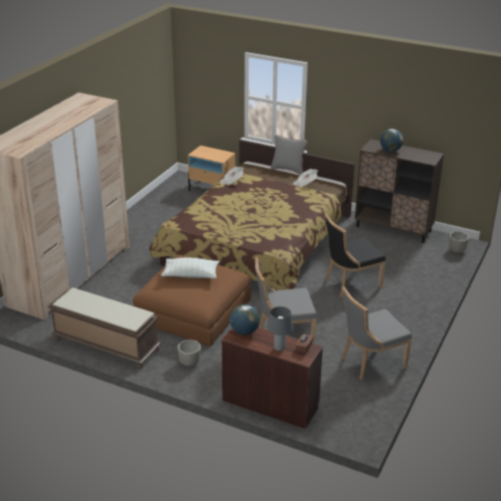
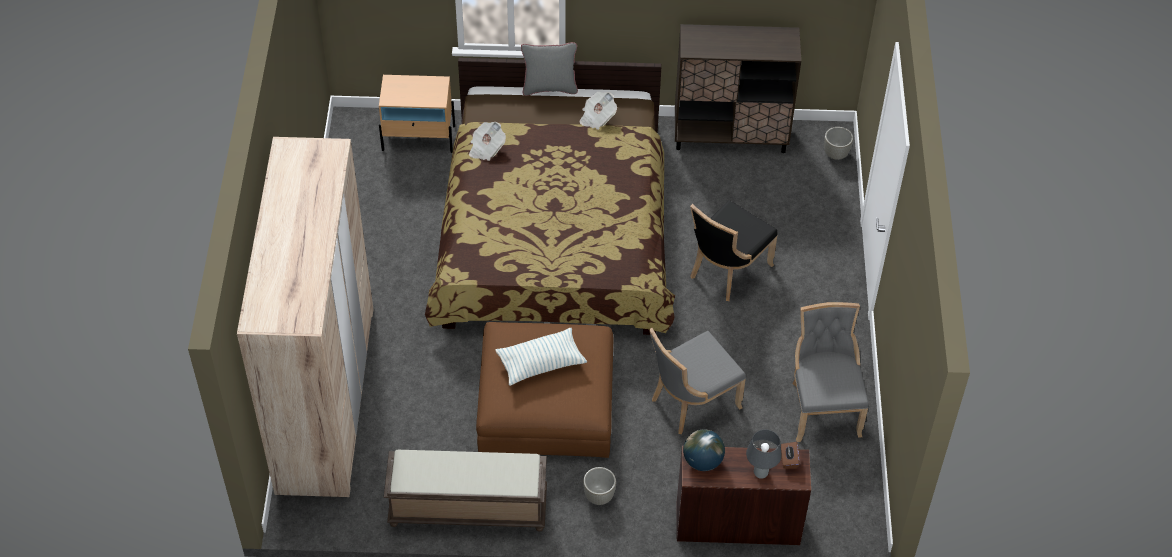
camera: 25 degrees left, 20 degrees up
(370, 362) = (822, 407): grey chair -> grey chair turned 135 degrees clockwise
(390, 150) = (723, 45): globe -> none

